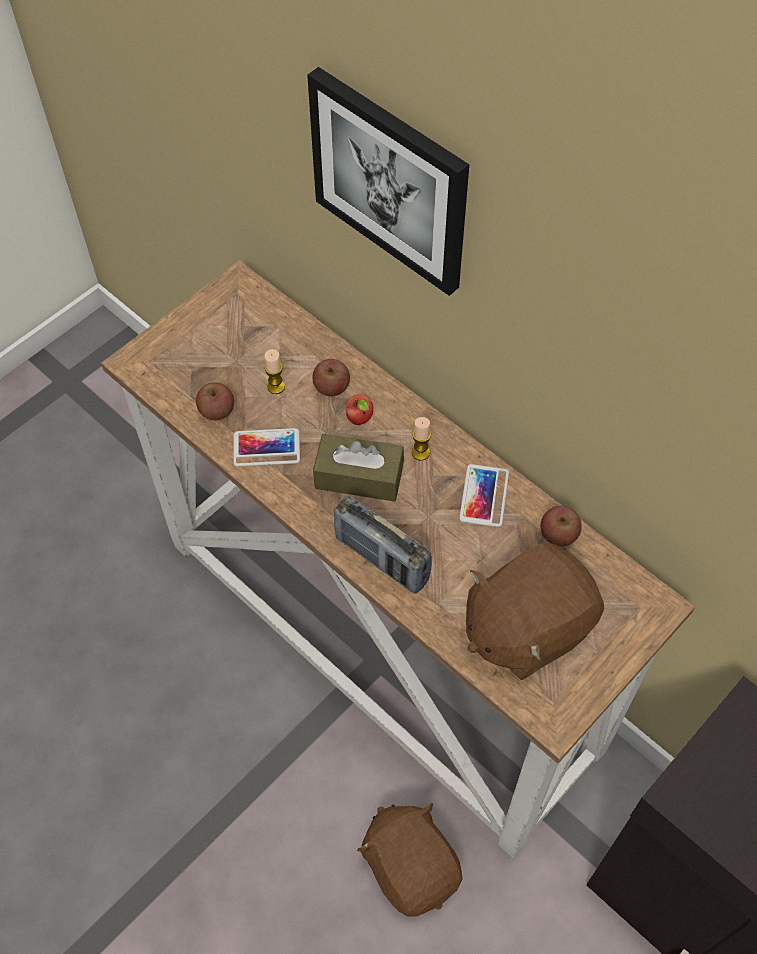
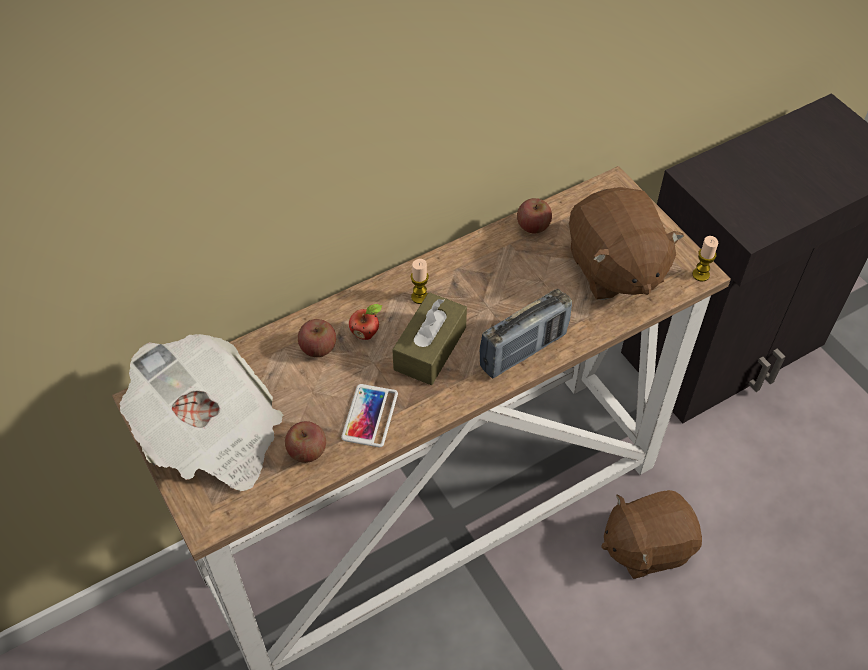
camera: 75 degrees left, 5 degrees down
(216, 338) = (211, 435): none -> newspaper
(276, 387) = (298, 393): candle -> candle (700, 275)
(391, 180) = (274, 111): picture -> none
(484, 496) = (480, 264): phone -> none

